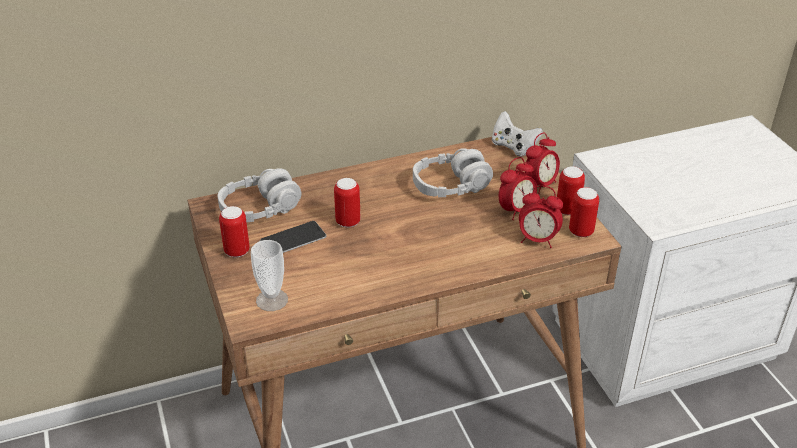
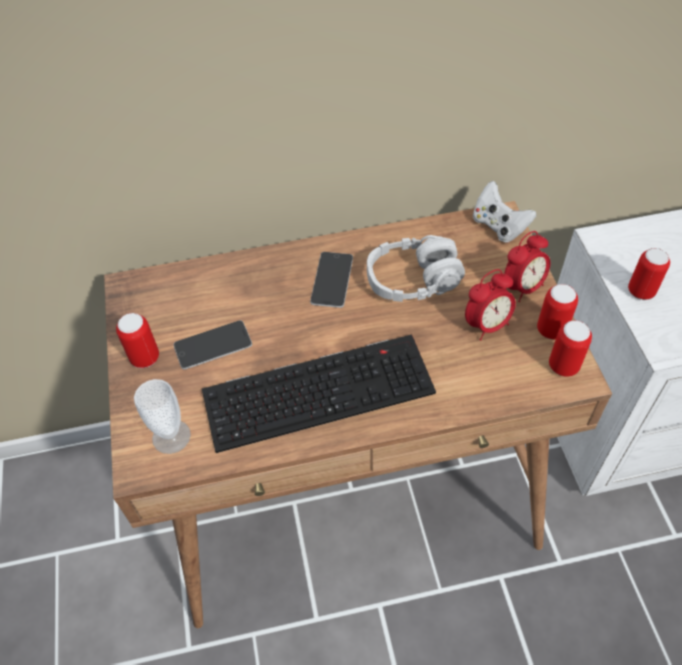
camera: 10 degrees right, 15 degrees up
(260, 208) = (183, 295): grey headphones -> none
(348, 222) = (281, 325): can -> can (641, 291)
(384, 190) = (332, 279): none -> phone
(389, 260) = (320, 389): none -> keyboard
(537, 240) = (506, 374): alarm clock -> none

